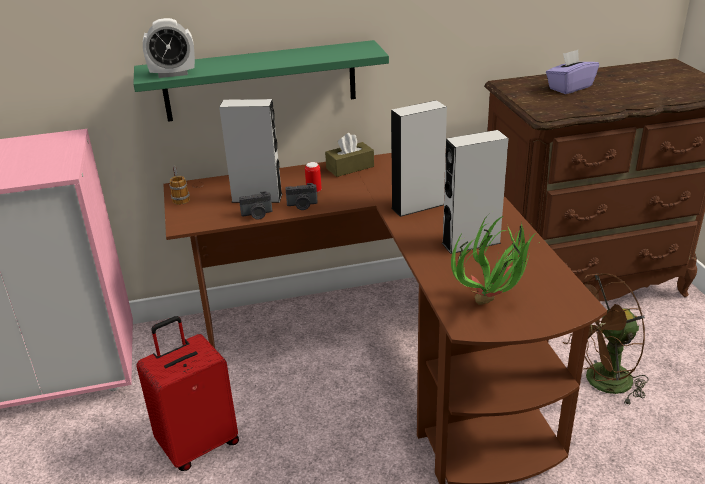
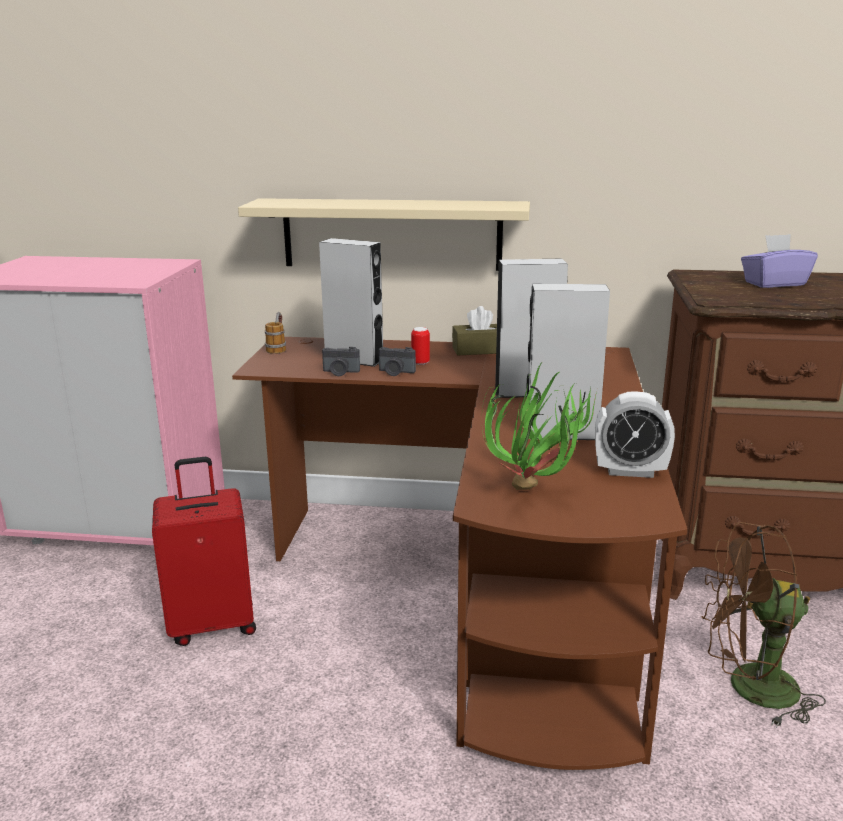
camera: 20 degrees right, 10 degrees down
(173, 74) = (284, 204): alarm clock -> alarm clock (630, 471)
(260, 81) = (391, 234): green shelf -> beige shelf

